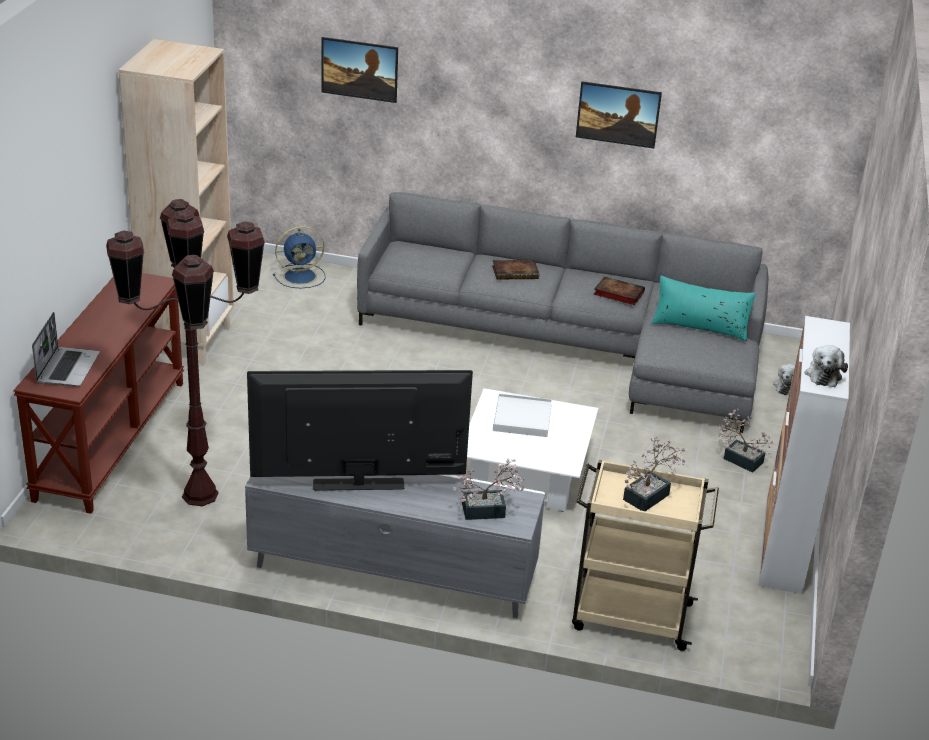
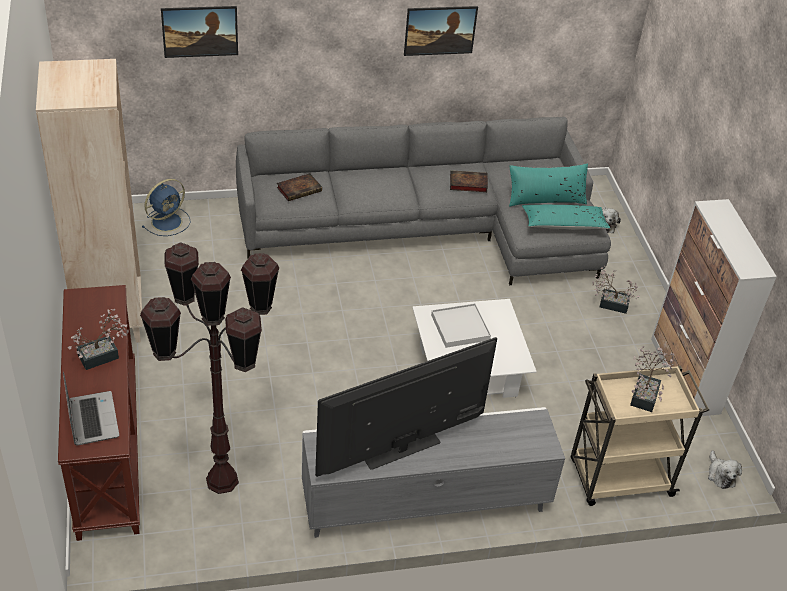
camera: 25 degrees left, 10 degrees up
(489, 510) = (517, 441): potted plant -> potted plant (103, 355)
(516, 272) = (377, 184): book -> book (300, 189)
(704, 353) = (564, 224): none -> turquoise pillow
(823, 374) = (745, 257): plush toy -> plush toy (720, 475)

